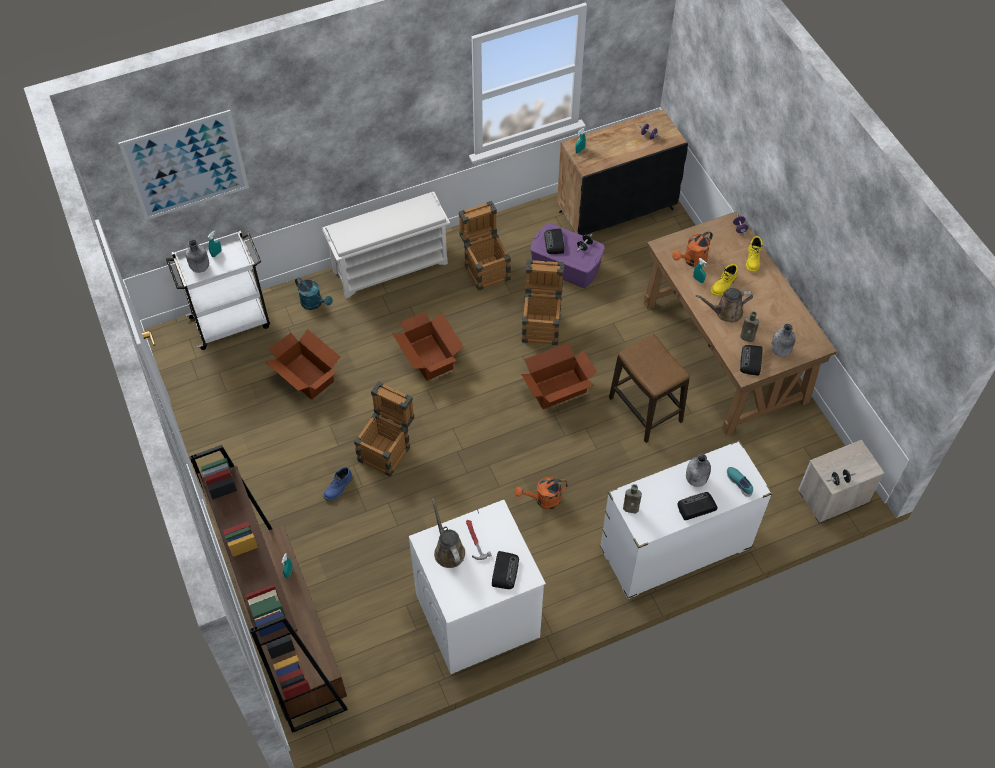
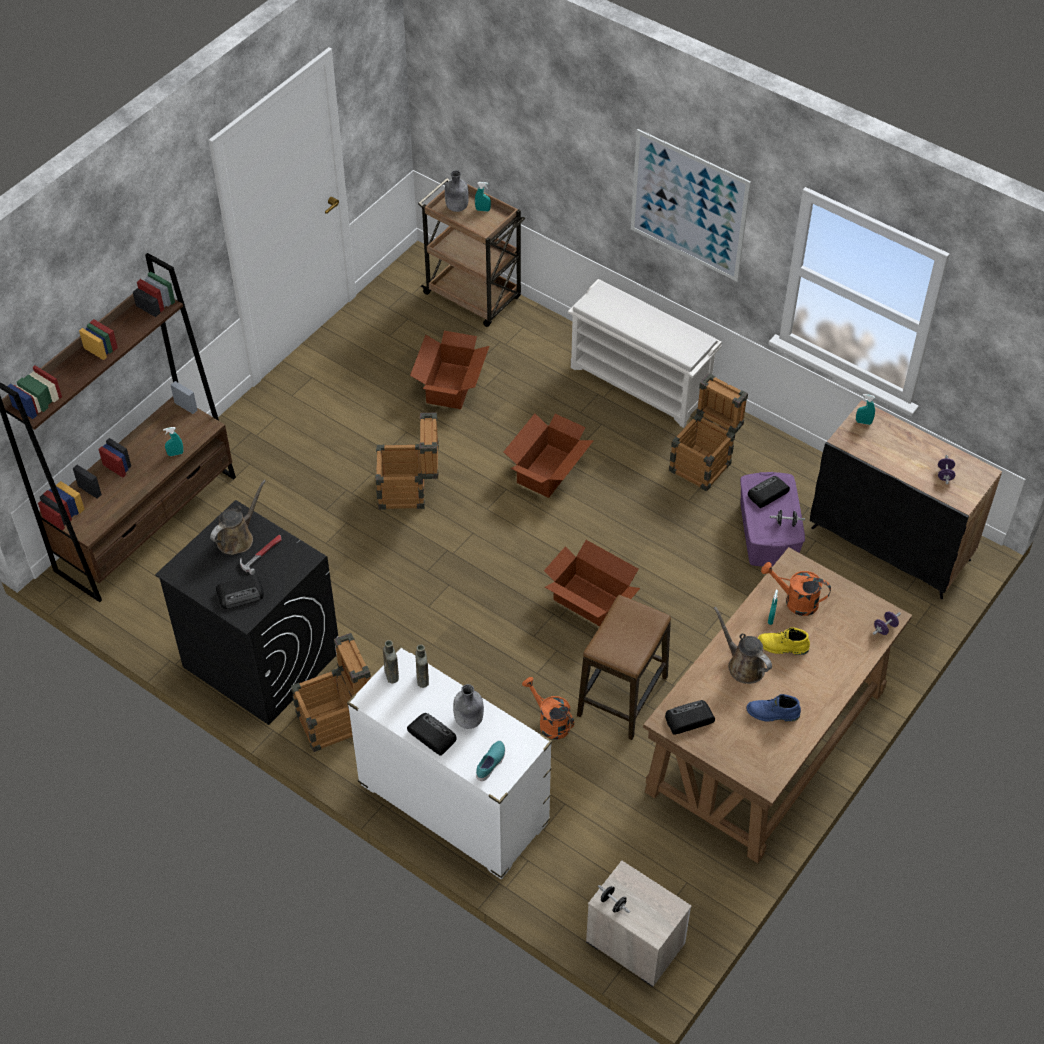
camera: 60 degrees right, 5 degrees down
(186, 165) = (491, 95): picture -> picture (688, 205)
(231, 321) = (474, 297): white cart -> brown cart
(314, 303) = (544, 347): turquoise watering can -> none
(338, 488) = (338, 475): blue boot -> blue boot (772, 714)
(476, 616) = (260, 658): white washing machine -> black washing machine
(542, 324) = (668, 547): crate -> crate (337, 721)
(543, 500) = (437, 653): orange watering can -> orange watering can (550, 722)
(748, 337) = (722, 702): brown bottle -> brown bottle (423, 680)
(753, 260) = (847, 661): yellow boot -> none
(780, 351) = (727, 743): grey bottle -> none

